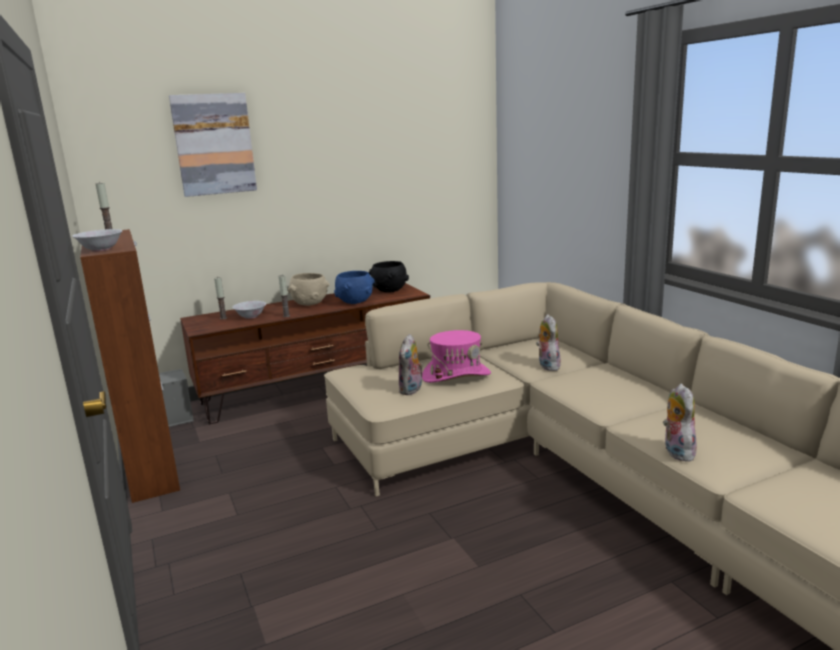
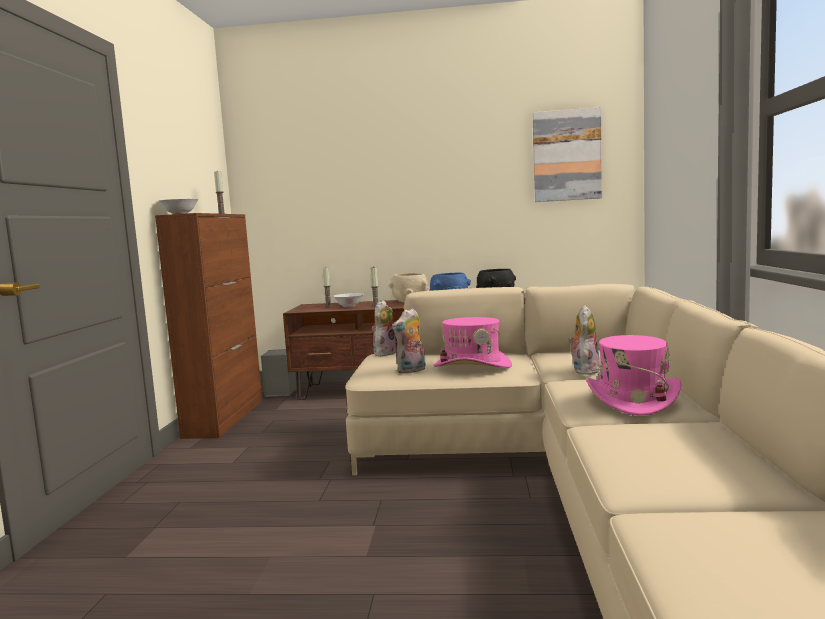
camera: 30 degrees right, 10 degrees down
(214, 144) = (340, 151): picture -> picture (566, 155)
(621, 392) = (632, 400): none -> pink hat
(676, 452) = (610, 459): plush toy -> plush toy (384, 353)

